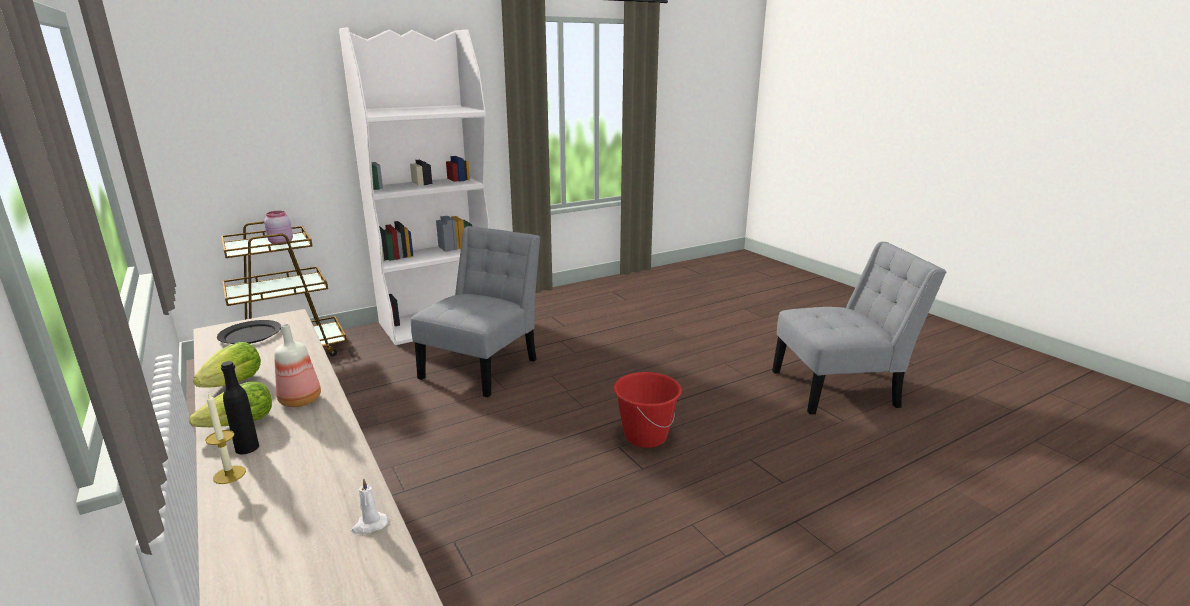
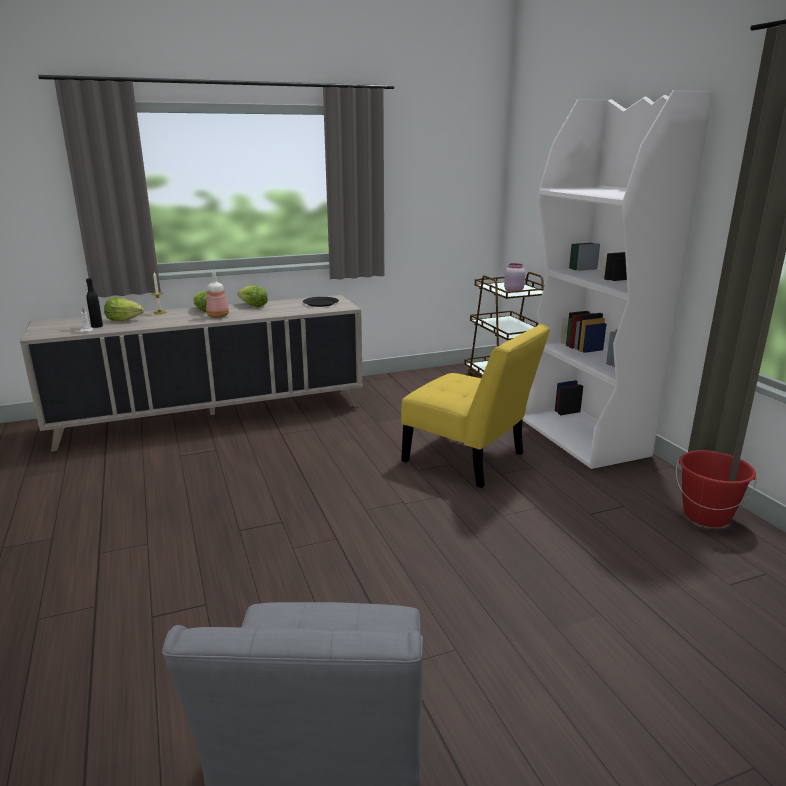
camera: 100 degrees right, 0 degrees up
(247, 448) = (179, 313): black bottle -> black bottle (97, 326)
(284, 503) = (123, 320): none -> lettuce
(483, 366) = (469, 460): grey chair -> yellow chair
(645, 436) = (290, 539): red bucket -> red bucket (706, 516)

